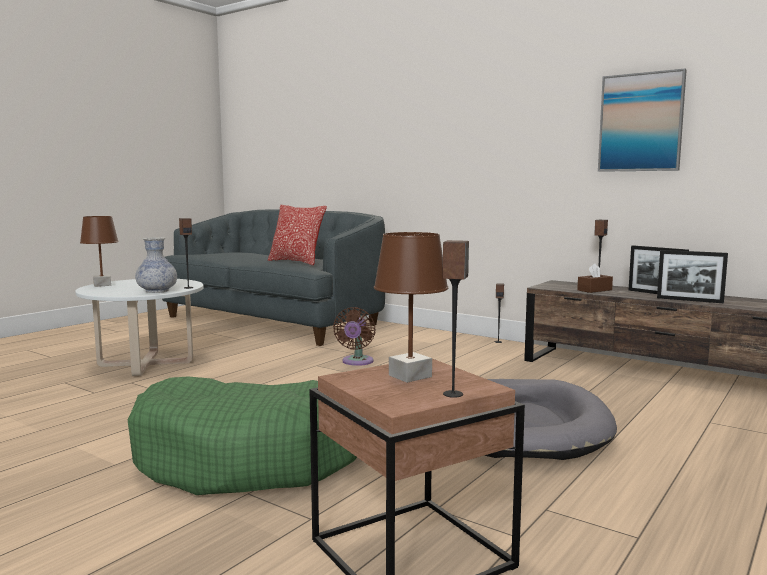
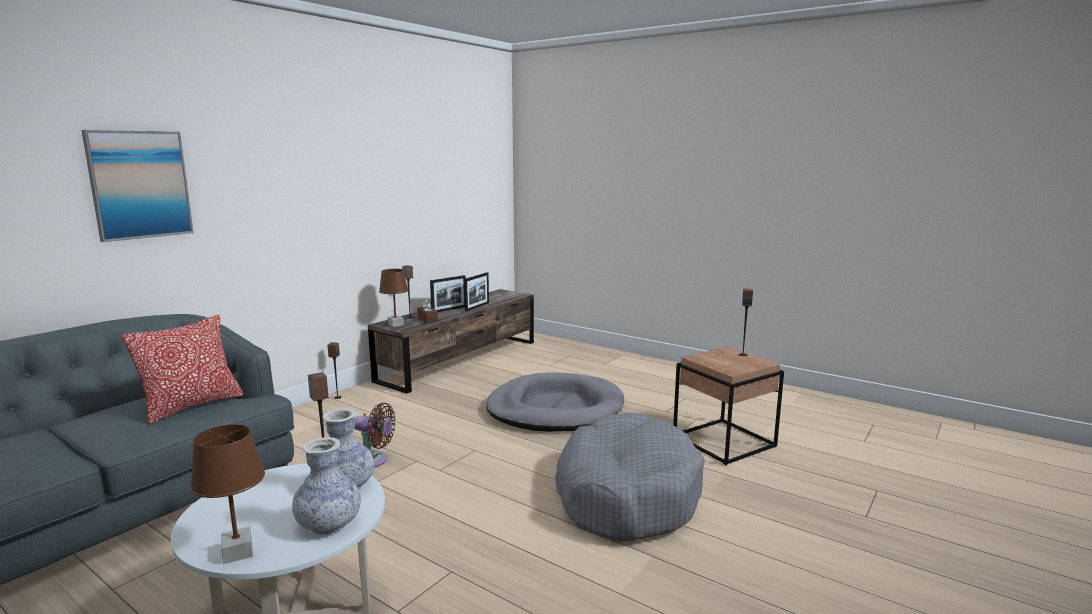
camera: 90 degrees left, 5 degrees up
(111, 291) = (329, 524): none -> vase
(250, 458) = (626, 494): green dog bed -> grey dog bed
(410, 376) = (720, 360): brown table lamp -> brown table lamp (395, 324)
(641, 122) = (406, 188): picture -> picture (139, 184)

